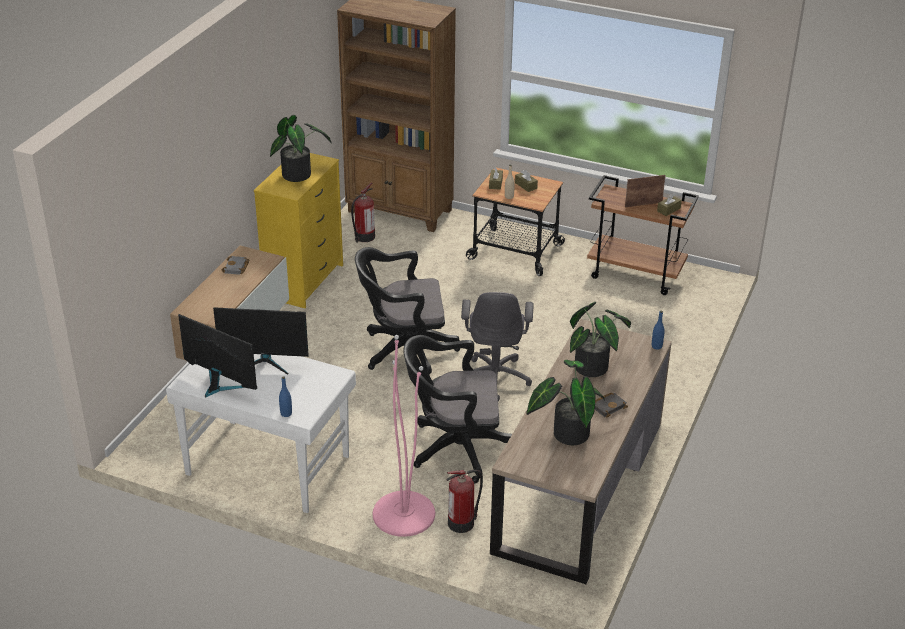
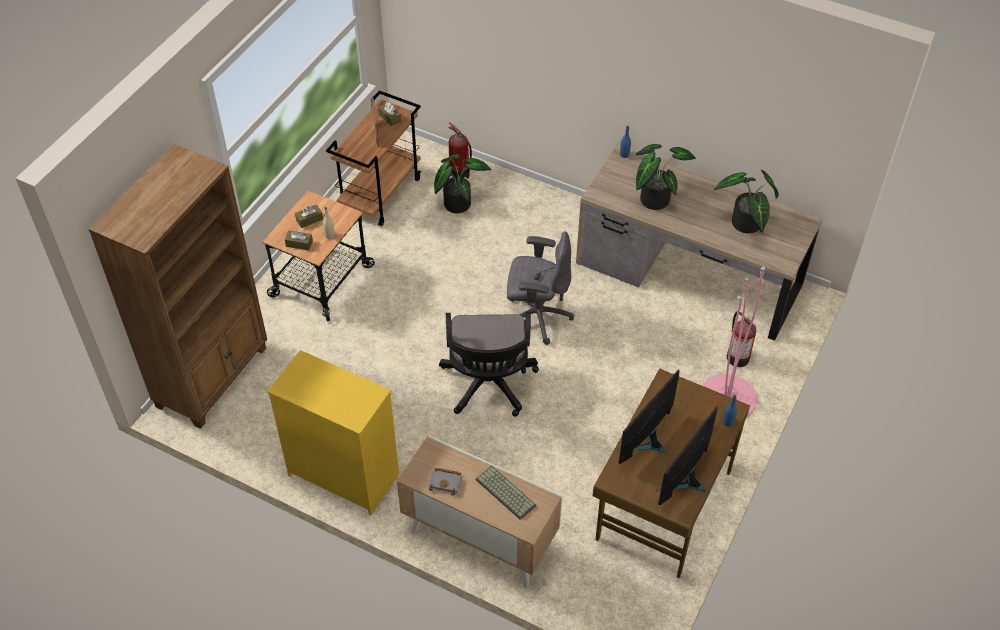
camera: 85 degrees left, 15 degrees up
(223, 297) = (504, 493): none -> keyboard
(265, 362) = (647, 441): monitor -> monitor turned 150 degrees counterclockwise
(268, 464) = (662, 505): white desk -> brown desk
(300, 175) = (333, 387): potted plant -> potted plant (458, 201)
(364, 237) = (262, 414): fire extinguisher -> fire extinguisher (460, 172)
(455, 448) = (639, 355): black office chair -> none
(608, 406) = (708, 195): black book -> none

